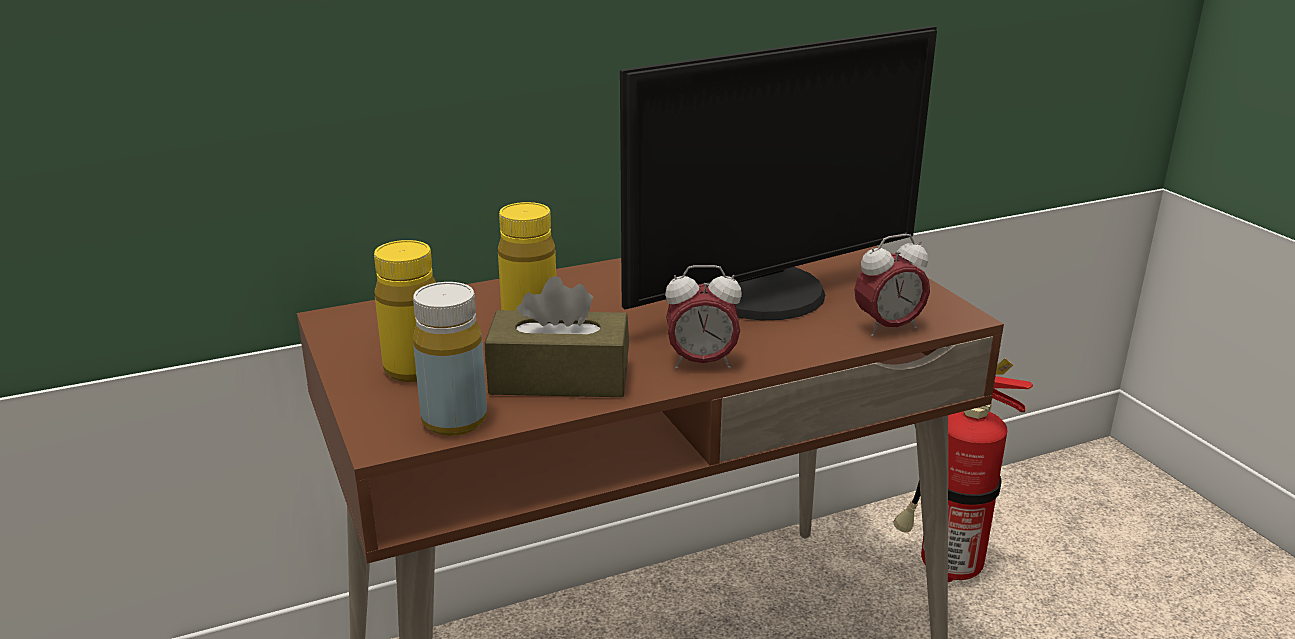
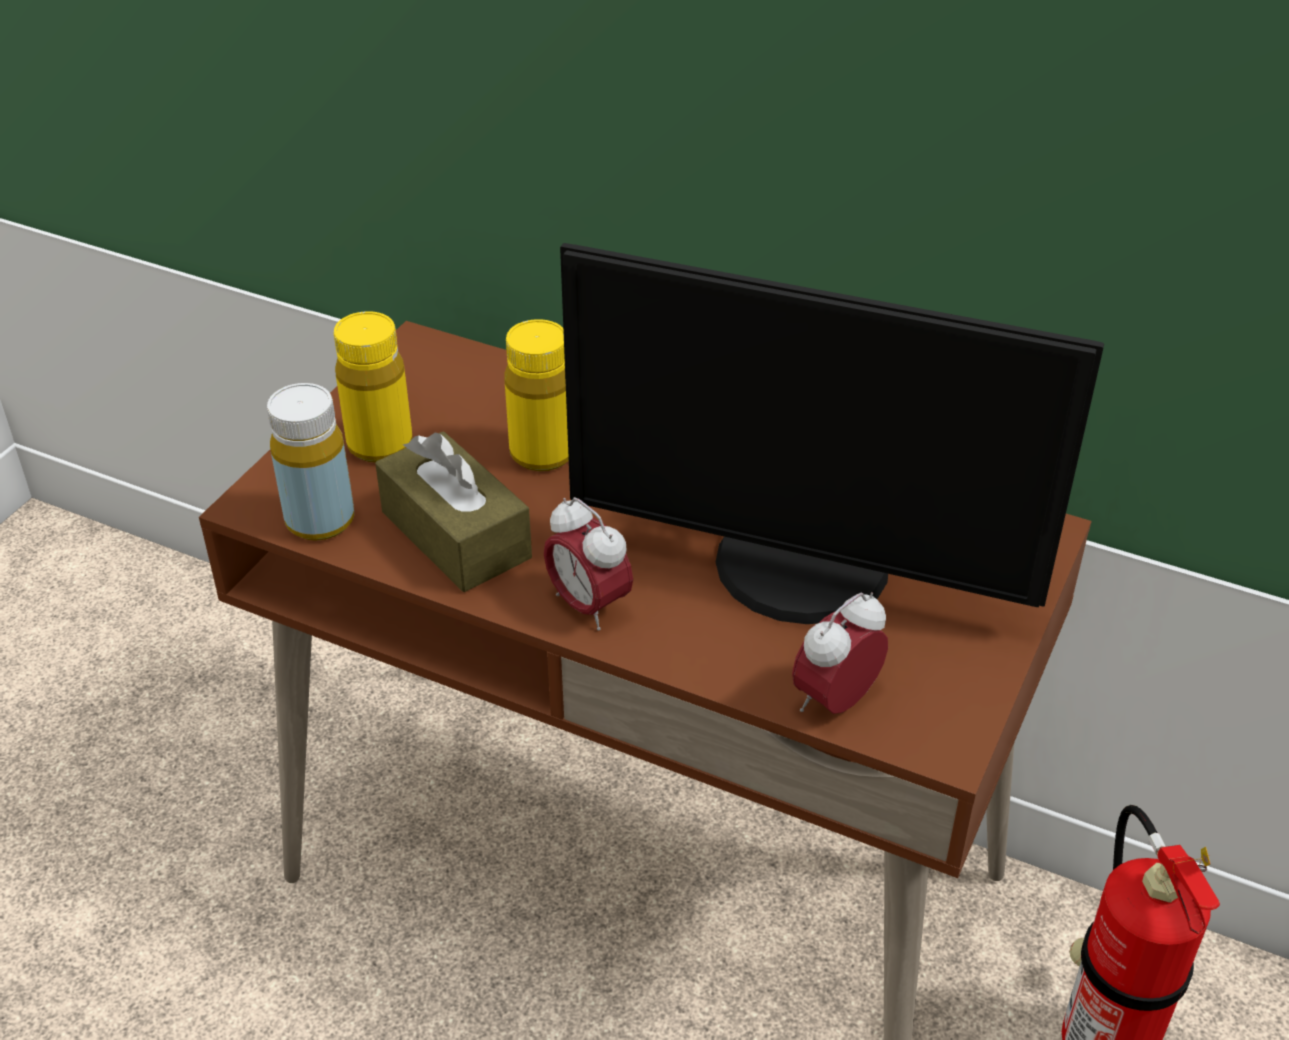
camera: 50 degrees right, 15 degrees up
(888, 328) = (835, 701): alarm clock -> alarm clock turned 105 degrees clockwise

